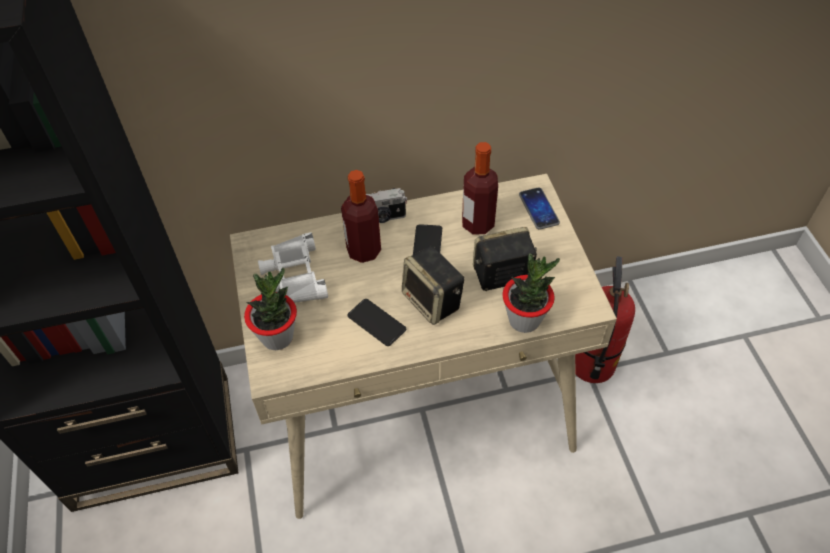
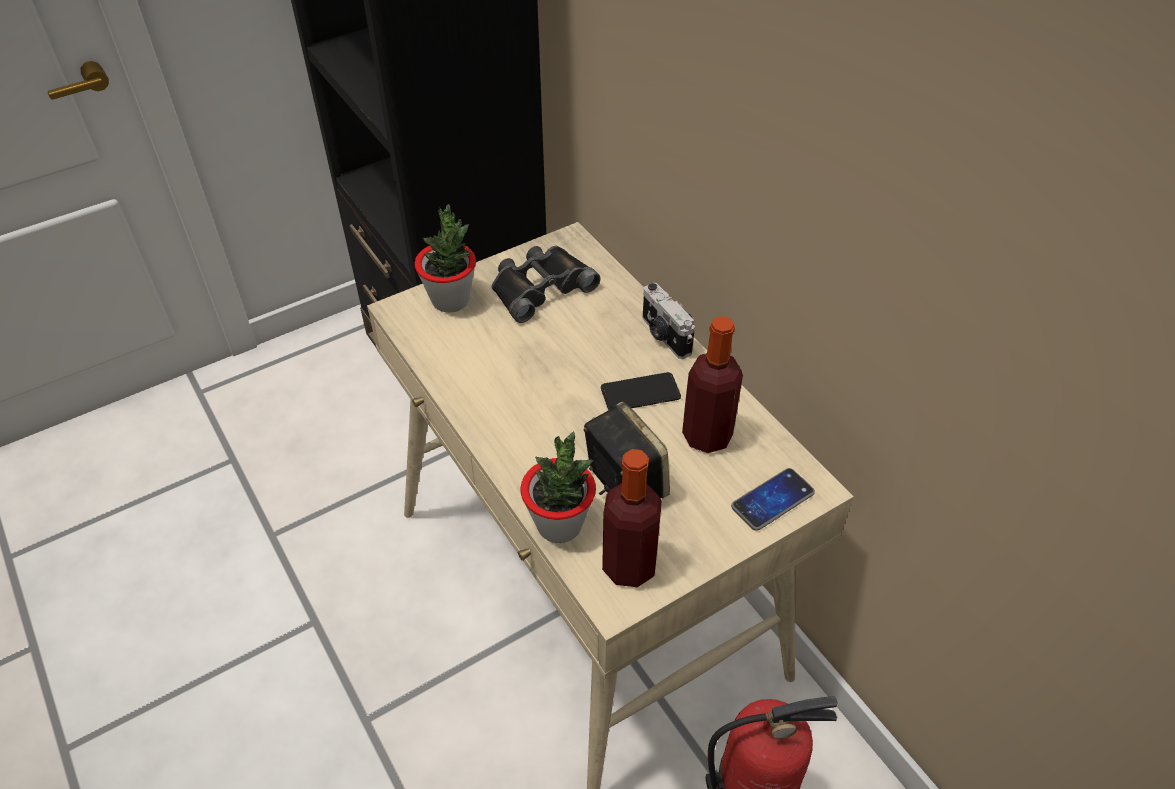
camera: 70 degrees right, 5 degrees down
(293, 276) = (540, 287): white binoculars -> black binoculars
(364, 251) = (605, 335): bottle -> bottle (629, 566)
(376, 323) = (500, 376): phone -> none
(433, 301) = (553, 421): speaker -> none

